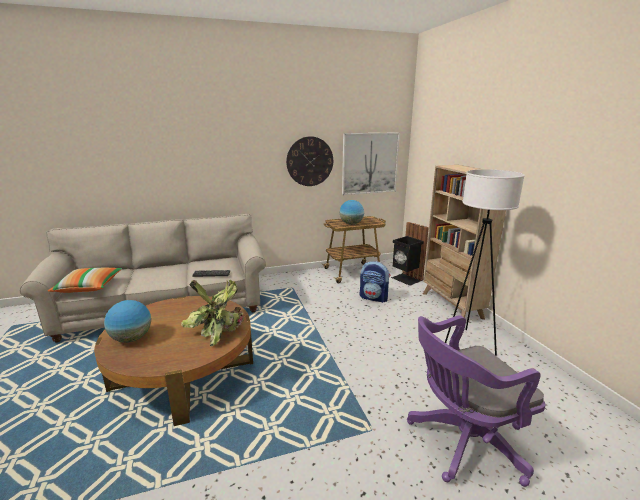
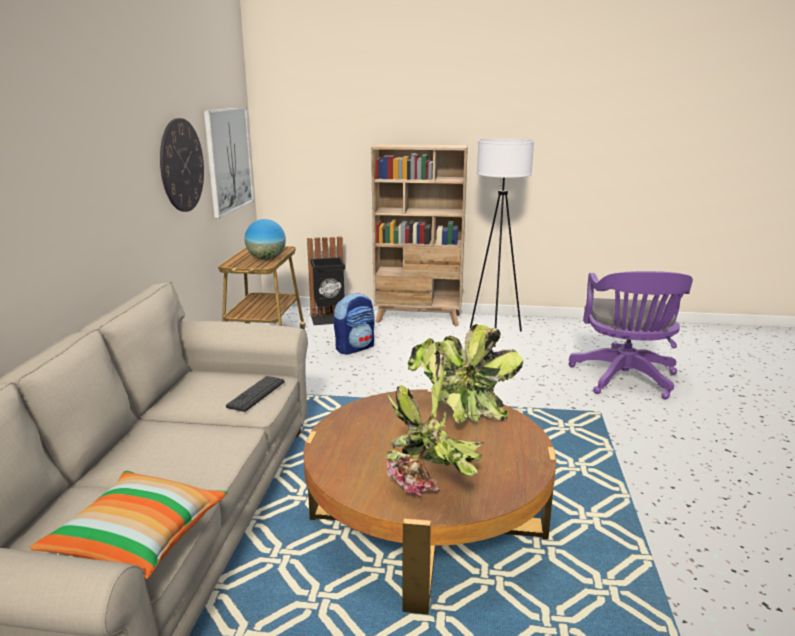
camera: 65 degrees left, 0 degrees up
(131, 338) = (434, 486): globe -> potted plant

